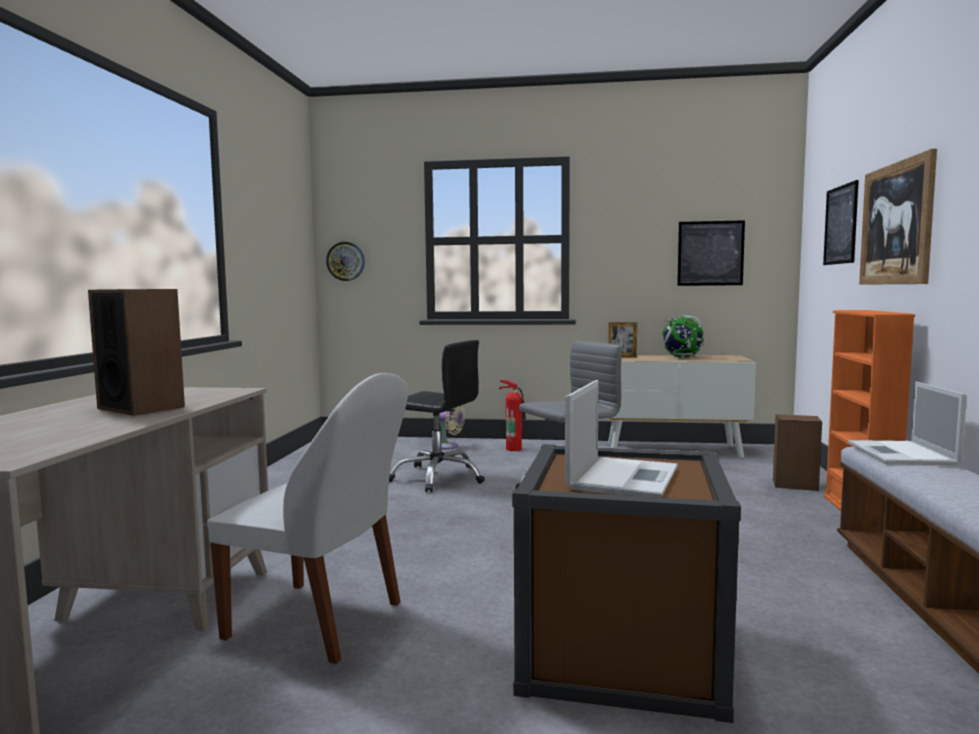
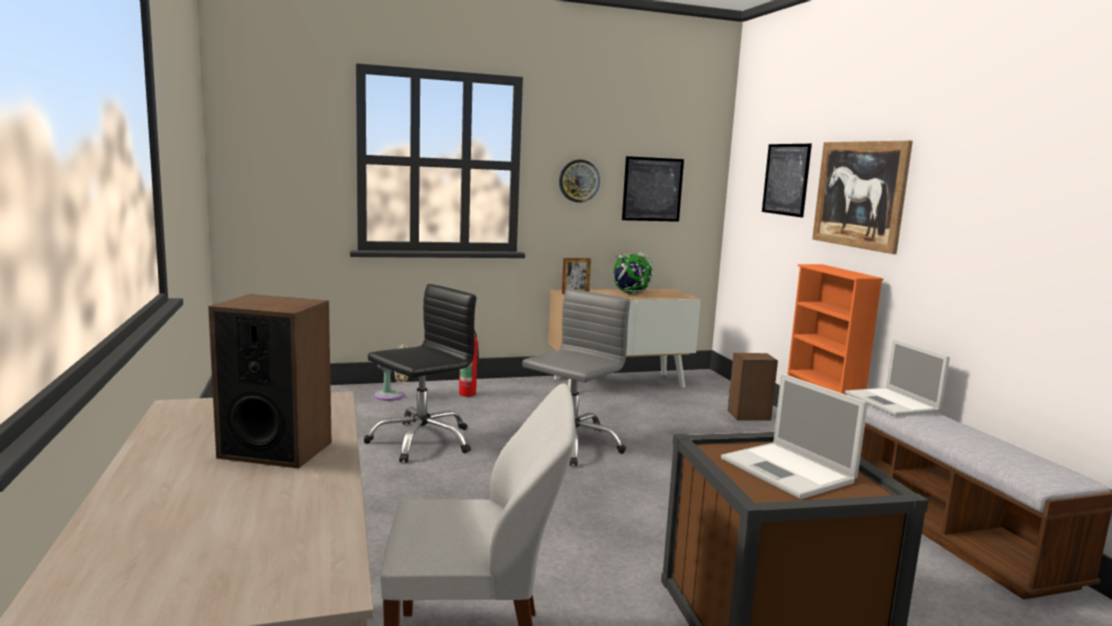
camera: 25 degrees left, 5 degrees up
(345, 261) = (251, 177): wall clock -> wall clock (579, 181)
(438, 477) = (421, 441): black office chair -> black office chair turned 45 degrees counterclockwise
(623, 477) = (789, 471): laptop -> laptop turned 150 degrees clockwise

